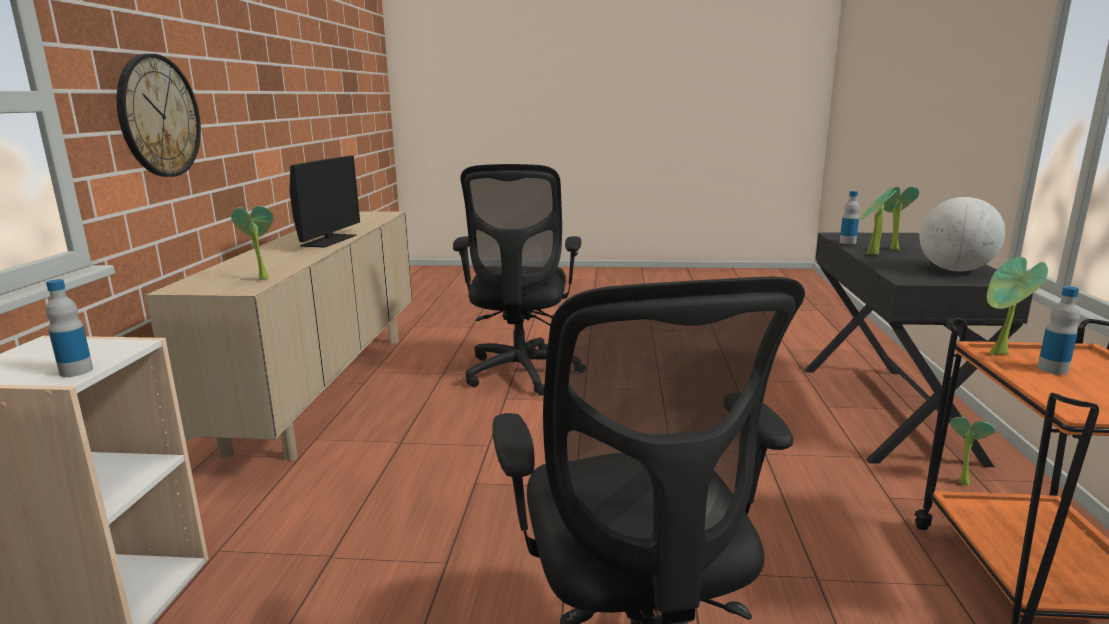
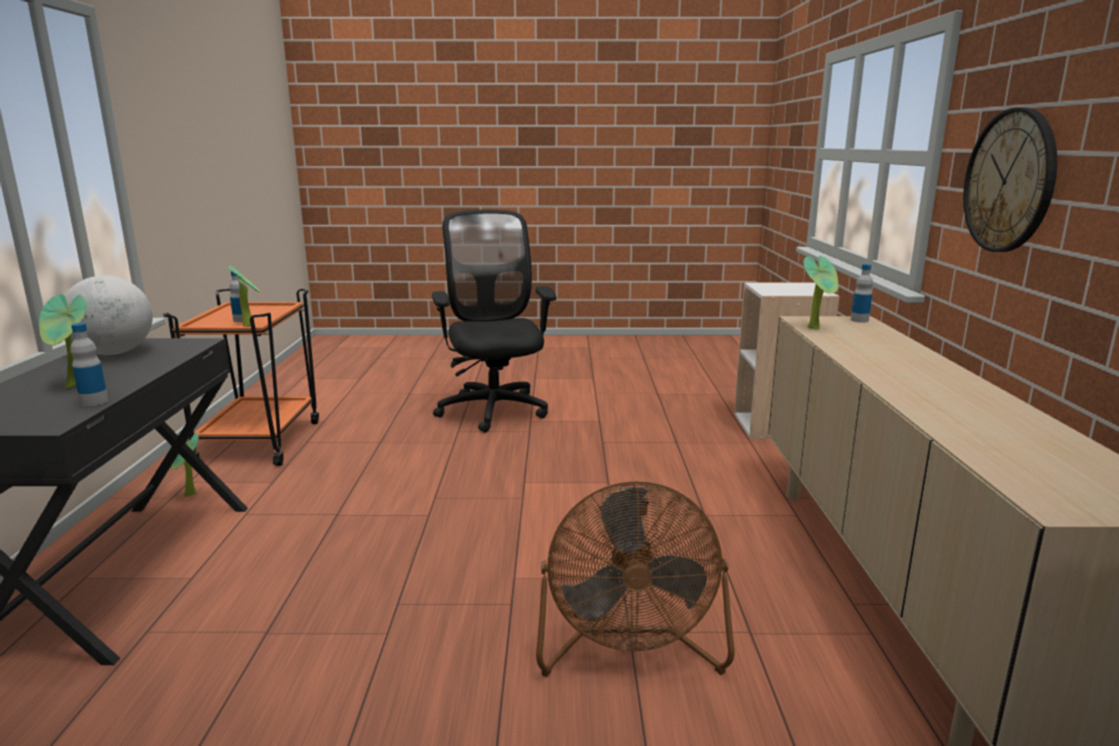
camera: 175 degrees right, 0 degrees up
(76, 371) = (761, 285): bottle -> bottle (859, 320)
(329, 240) = (901, 384): monitor -> none
(521, 369) = (623, 649): black office chair -> brown fan
(871, 254) = (136, 375): potted plant -> none

